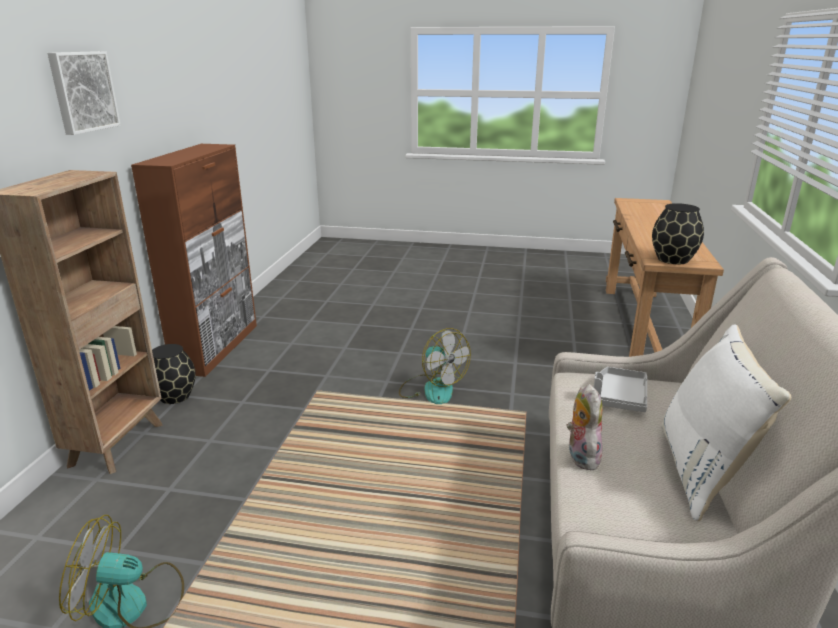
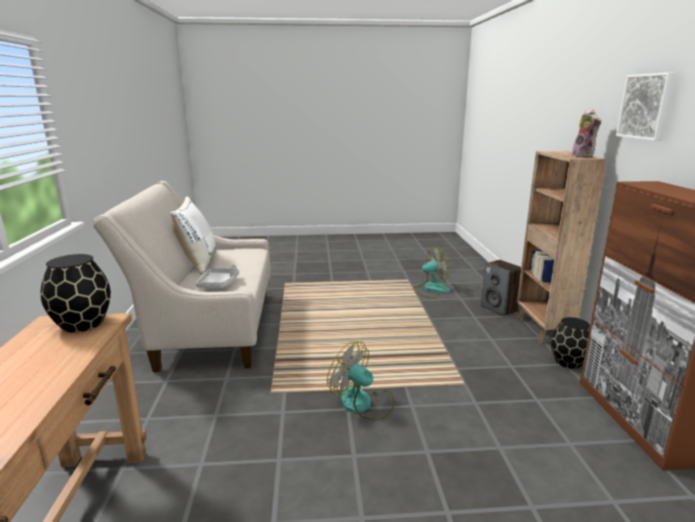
camera: 165 degrees right, 5 degrees down
(97, 502) = (499, 308): none -> speaker
(580, 456) = (252, 262): plush toy -> plush toy (584, 156)

